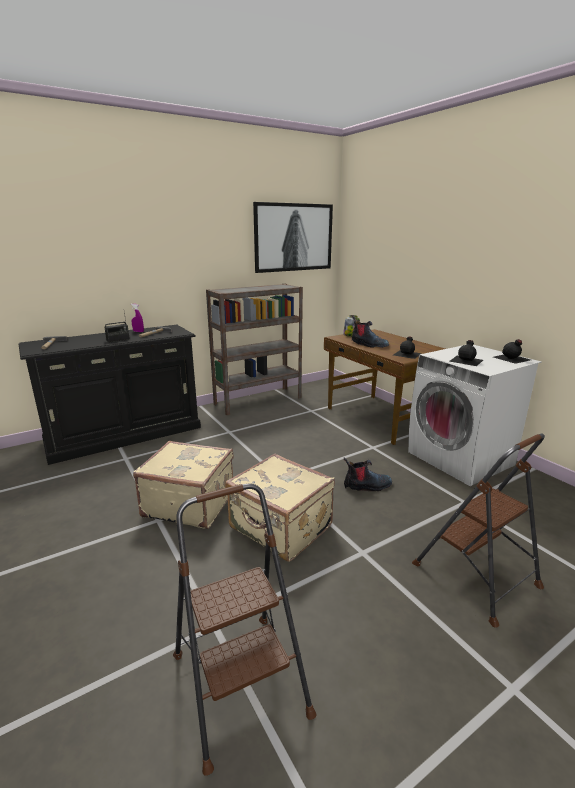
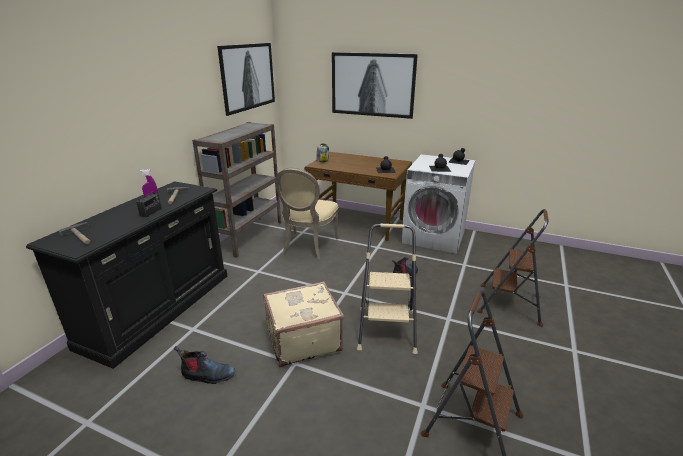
camera: 35 degrees left, 5 degrees up
(280, 528) = (386, 327): beige suitcase -> beige step ladder
(299, 425) = (308, 246): none -> beige chair
(368, 344) = (348, 167): boot -> boot (207, 375)
(425, 250) = (372, 85): none -> picture

